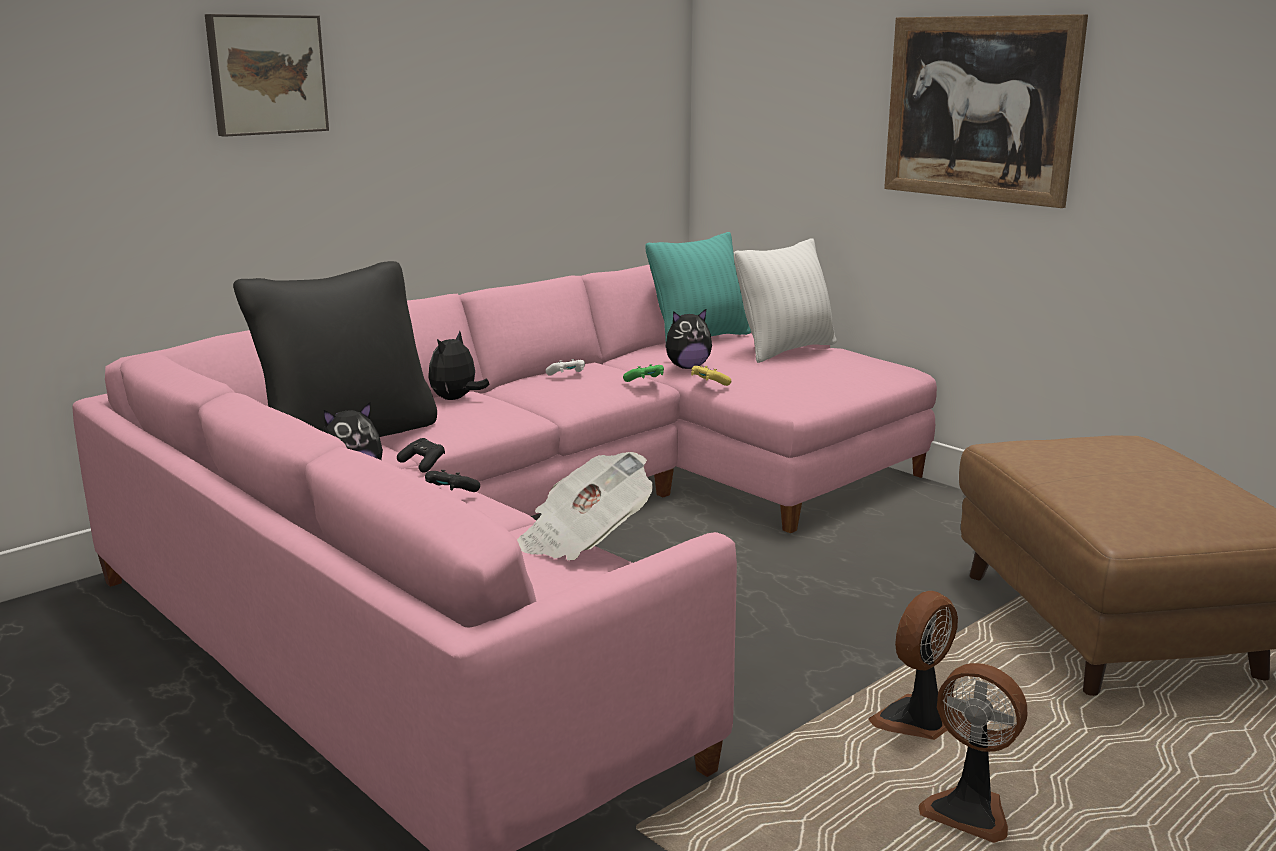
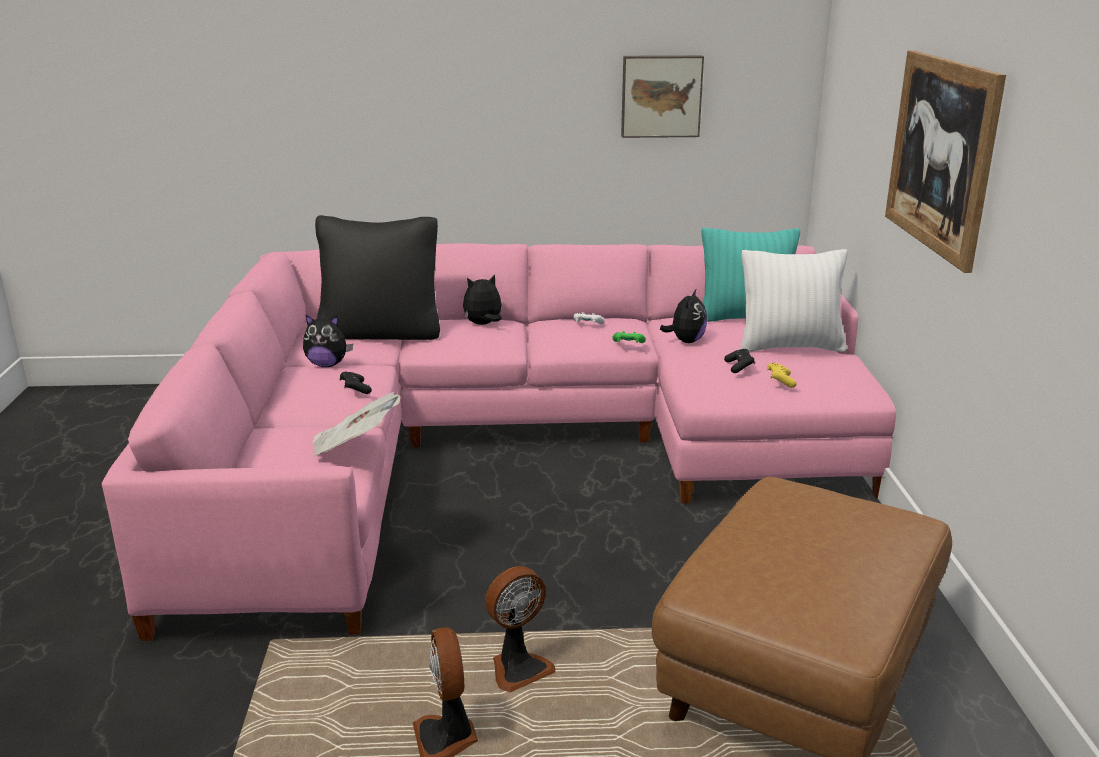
camera: 40 degrees right, 5 degrees up
(266, 74) = (400, 71): picture -> picture (661, 96)
(423, 464) = (382, 366): black game controller -> black game controller (739, 367)
(687, 367) = (686, 341): plush toy -> plush toy turned 90 degrees counterclockwise
(709, 383) = (673, 359): yellow game controller -> yellow game controller (780, 381)
(914, 722) = (518, 669): fan -> fan turned 150 degrees clockwise

